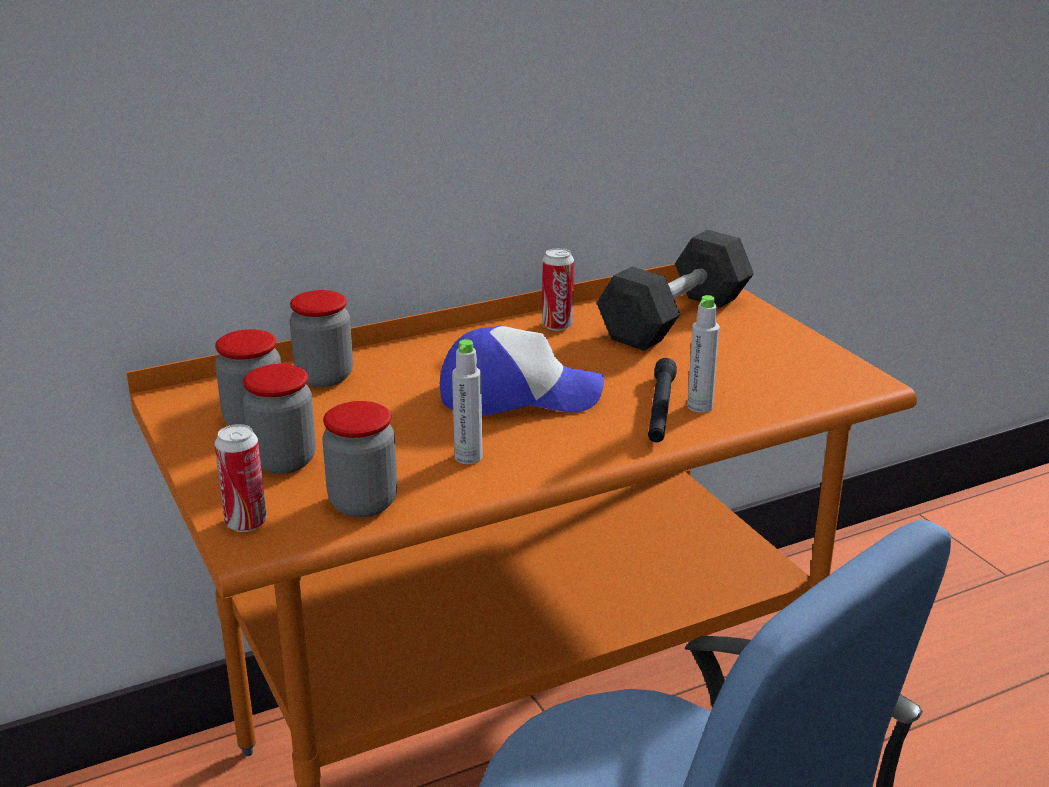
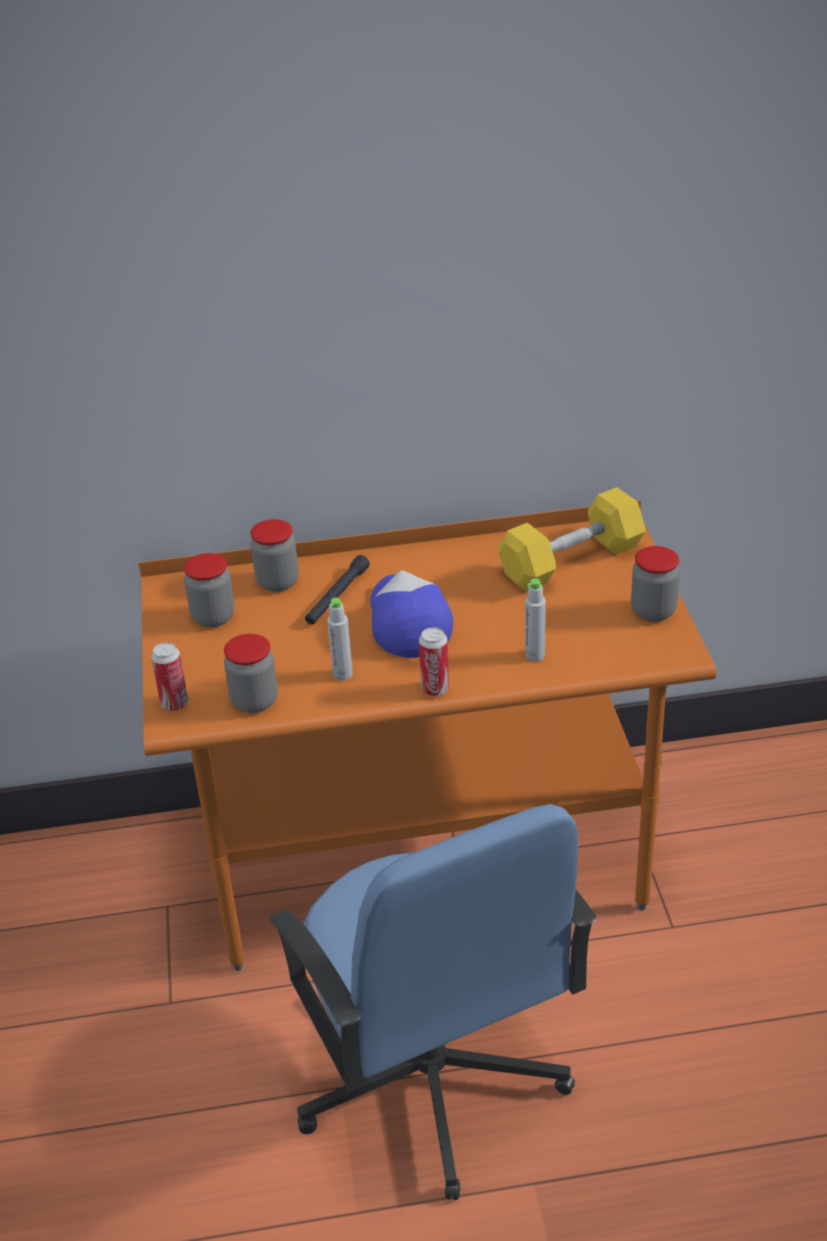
camera: 20 degrees right, 10 degrees up
(284, 461) = (218, 656): jar -> jar (653, 611)
(518, 395) = (407, 621): cap -> cap turned 120 degrees counterclockwise
(557, 325) = (473, 555): can -> can (435, 689)
(660, 409) = (503, 653): black flashlight -> black flashlight (337, 596)
(675, 318) = (571, 561): grey dumbbell -> yellow dumbbell

